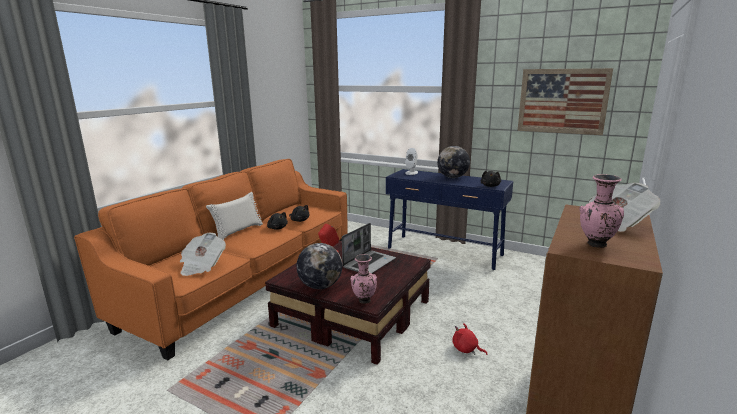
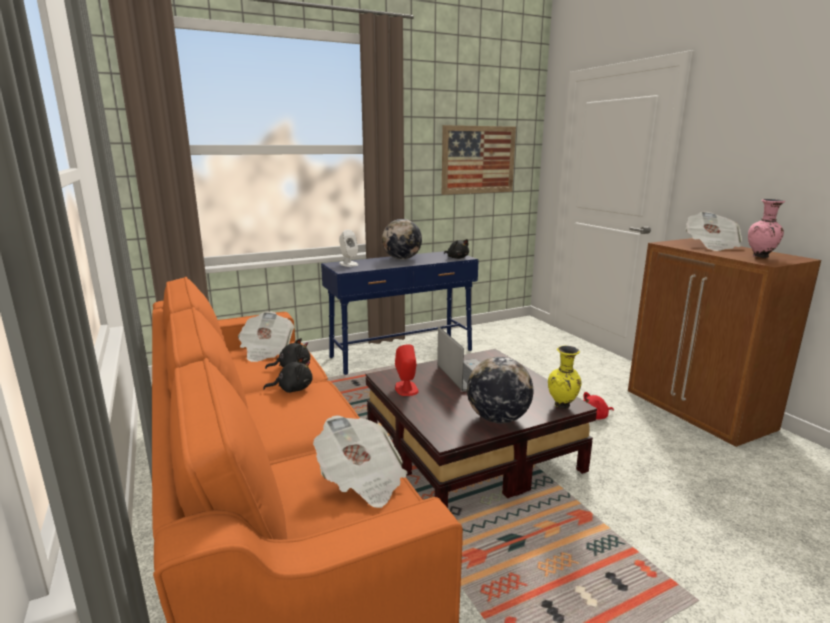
camera: 55 degrees left, 0 degrees up
(238, 232) = (256, 419): white pillow -> none
(310, 209) = (266, 351): none -> newspaper
(364, 301) = (562, 406): pink vase -> yellow vase

